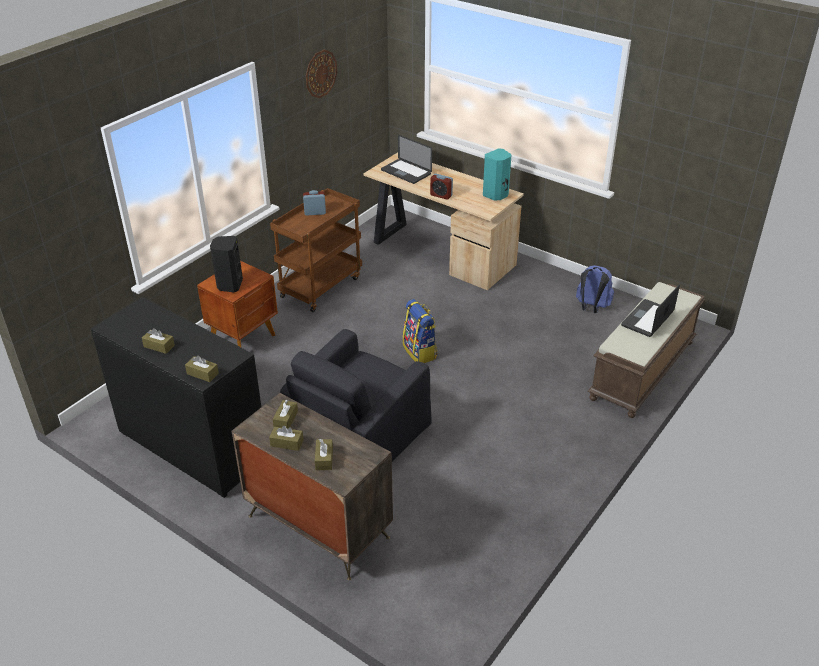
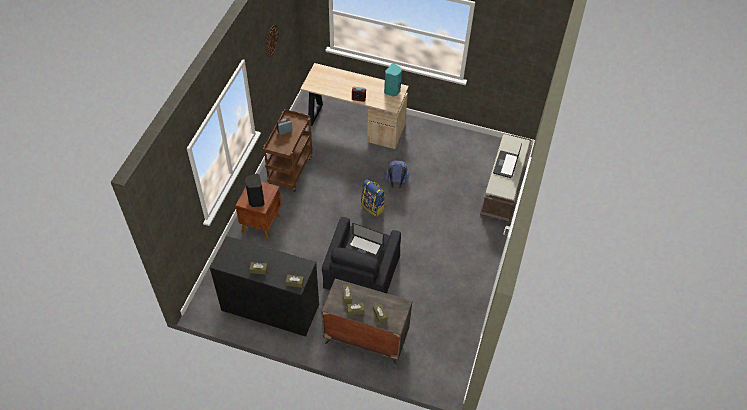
camera: 20 degrees left, 15 degrees up
(406, 172) = (327, 82): laptop -> laptop (363, 248)
(591, 307) = (461, 148): blue backpack -> blue backpack (396, 183)

